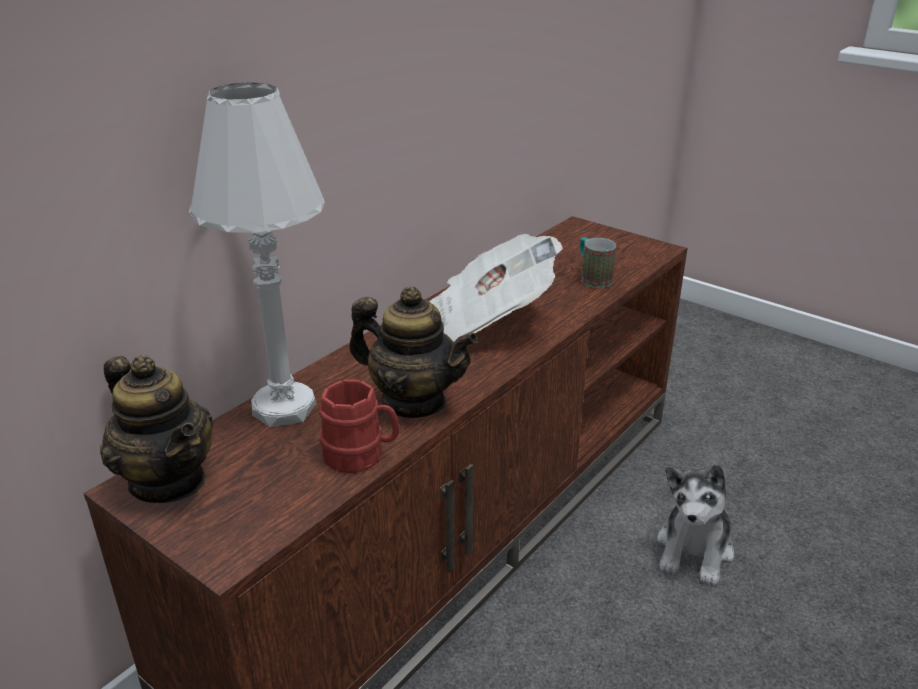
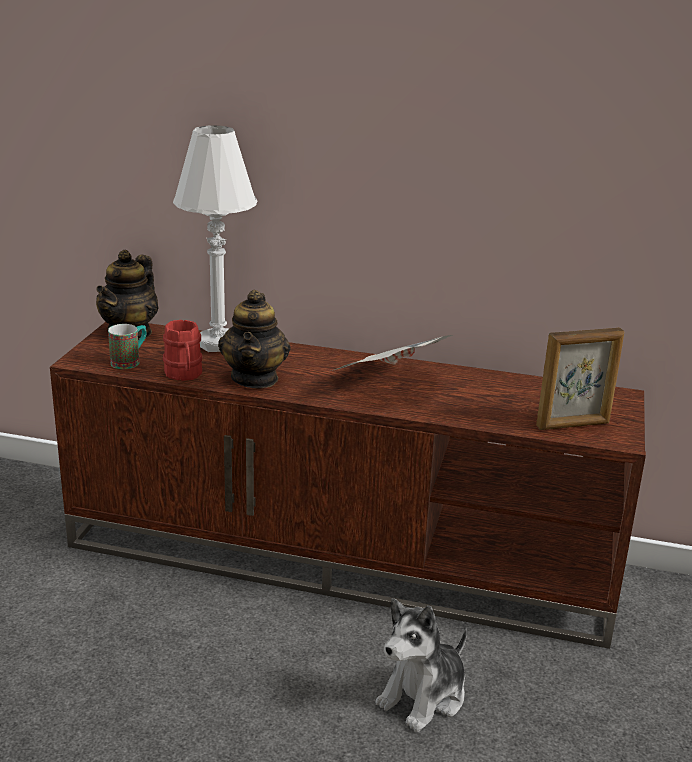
camera: 65 degrees right, 5 degrees down
(592, 278) = (514, 415): mug -> mug (130, 361)
(624, 259) = (573, 425): none -> picture frame
(694, 550) = (424, 697): plush toy -> plush toy turned 45 degrees counterclockwise

